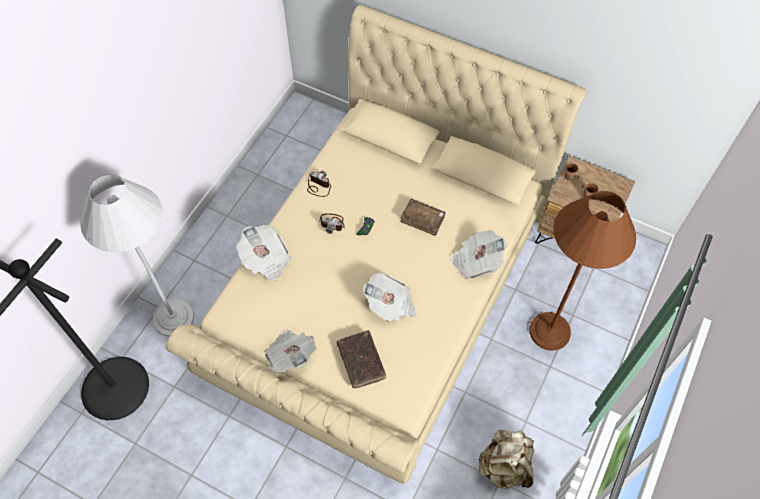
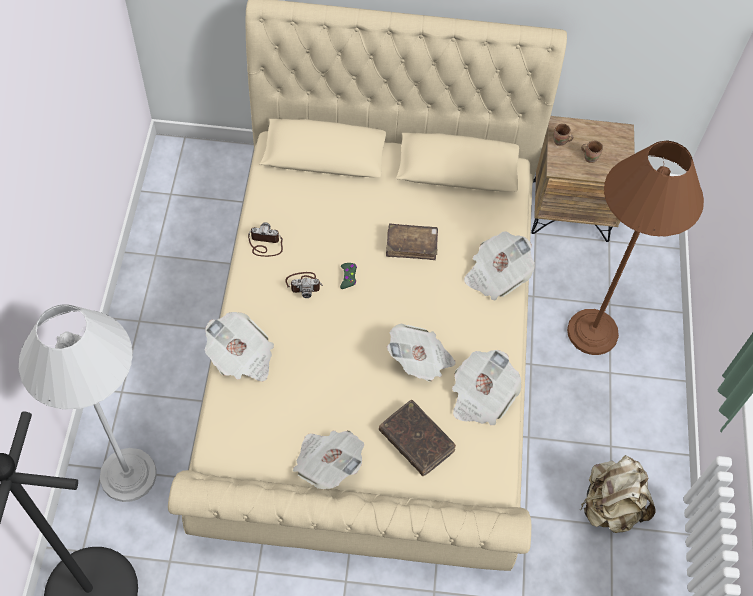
camera: 25 degrees left, 0 degrees up
(423, 346) = (480, 396): none -> newspaper

